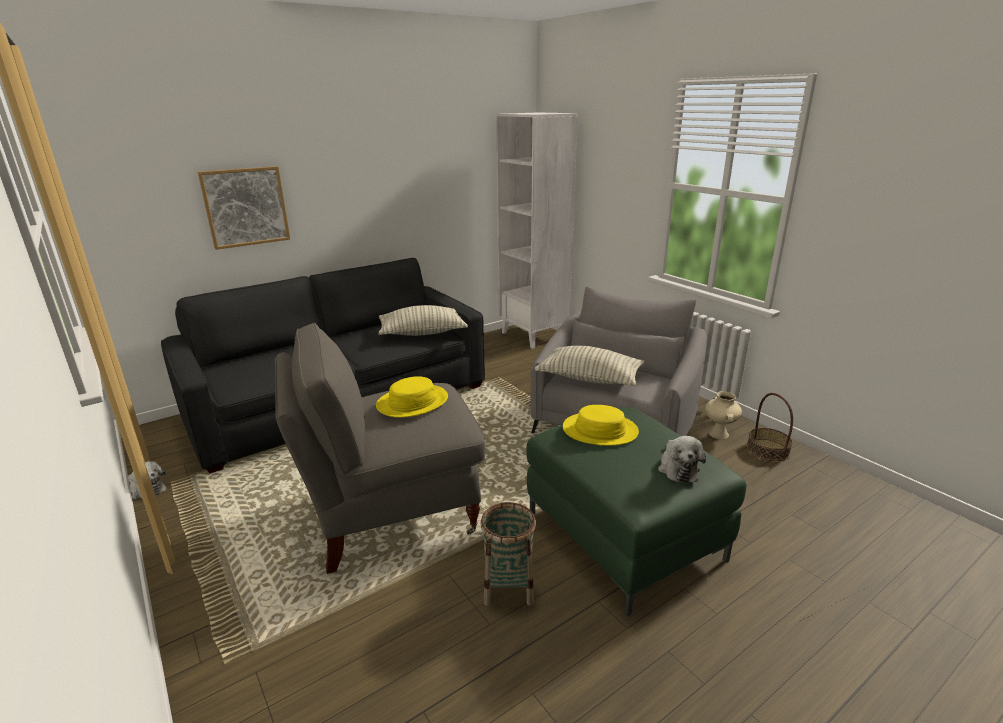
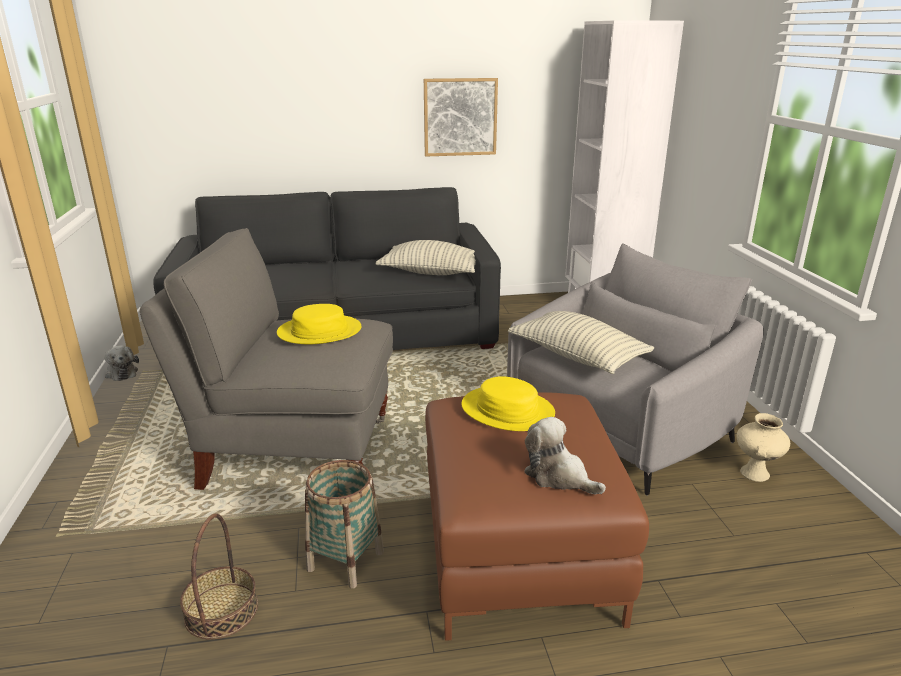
camera: 25 degrees right, 0 degrees up
(245, 207) = (277, 112): picture -> picture (460, 117)
(623, 535) = (518, 552): green ottoman -> brown ottoman
(678, 468) = (558, 476): plush toy -> plush toy turned 105 degrees clockwise
(767, 450) = (814, 512): basket -> basket (221, 610)

